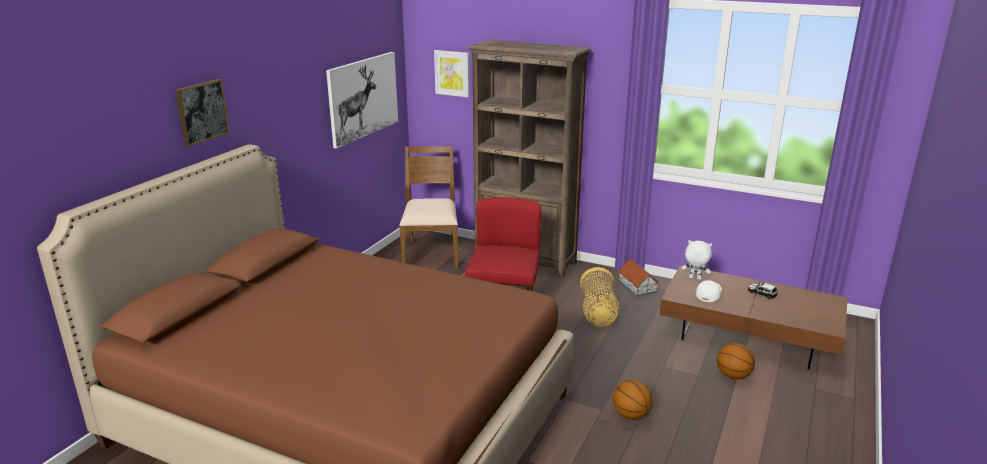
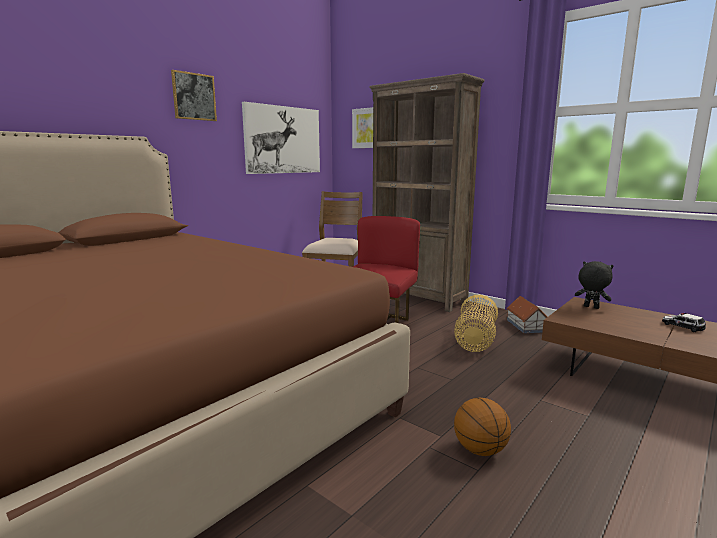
camera: 15 degrees right, 10 degrees down
(202, 111) = (85, 89): picture -> picture (194, 96)
(694, 278) = (590, 307): white plush toy -> black plush toy
(709, 295) = (607, 321): white cap -> none
(733, 376) = (641, 423): basketball -> none

